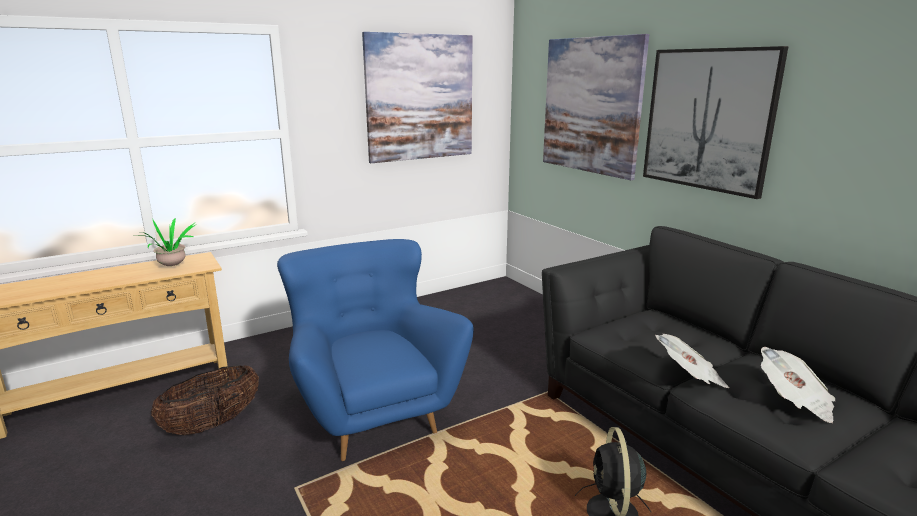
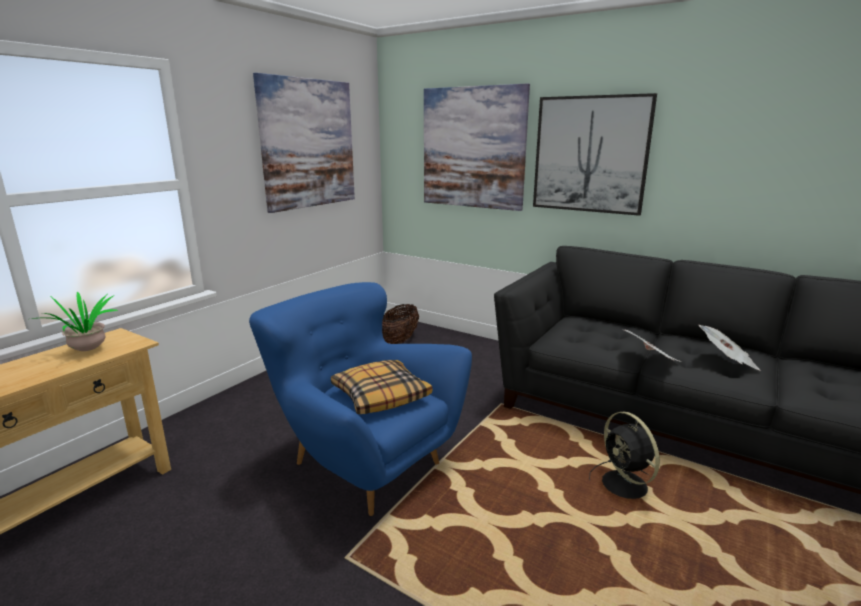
camera: 25 degrees left, 0 degrees up
(212, 424) = (193, 524): basket -> basket (400, 340)
(381, 351) = (380, 395): none -> pillow

